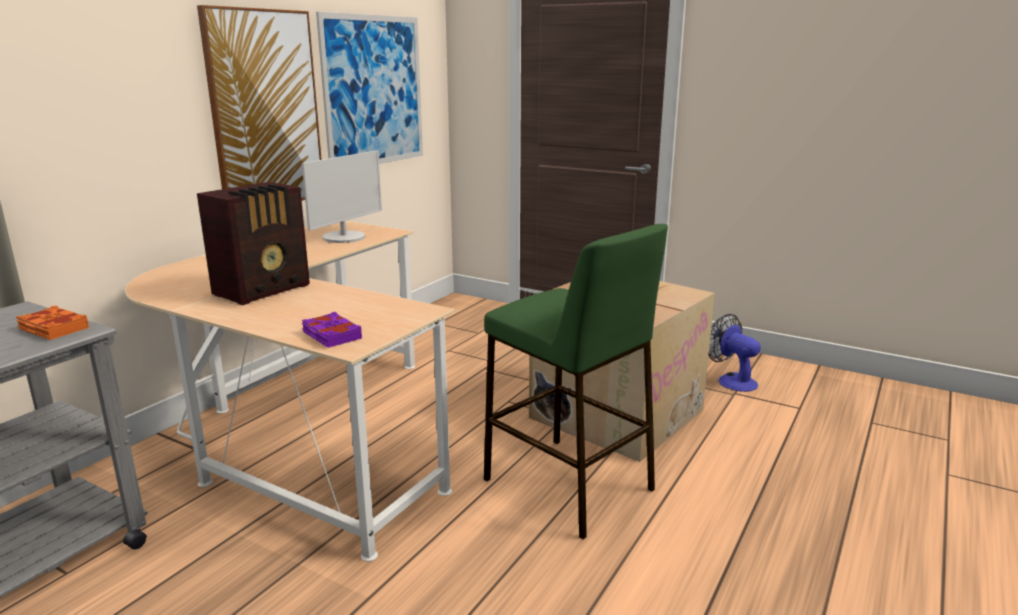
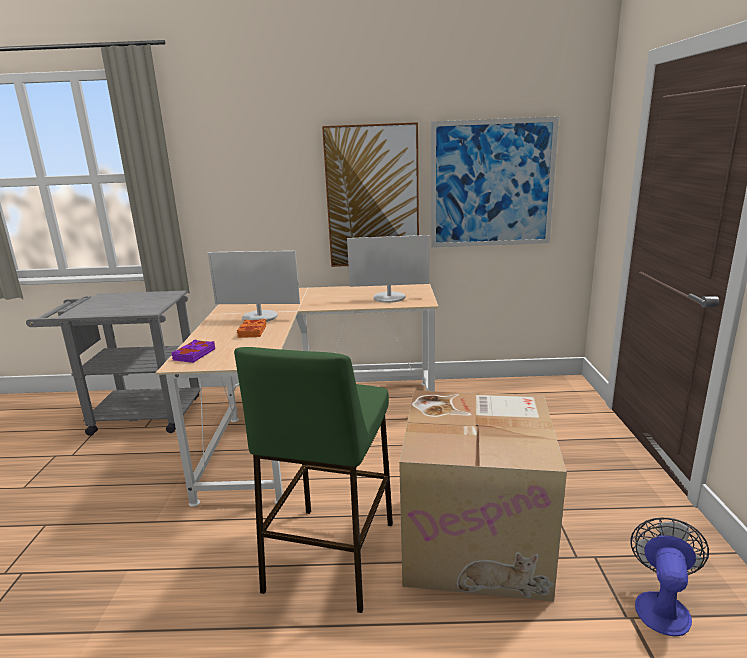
camera: 60 degrees right, 0 degrees up
(53, 329) = (149, 306): orange book -> orange book (252, 332)
(264, 290) = (260, 317): radio -> monitor

